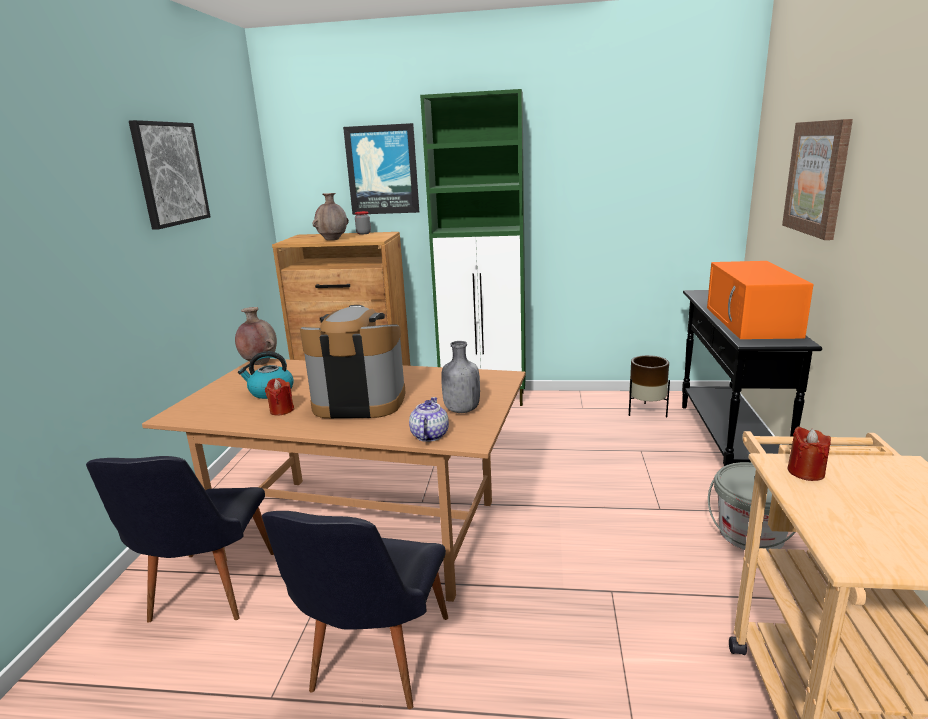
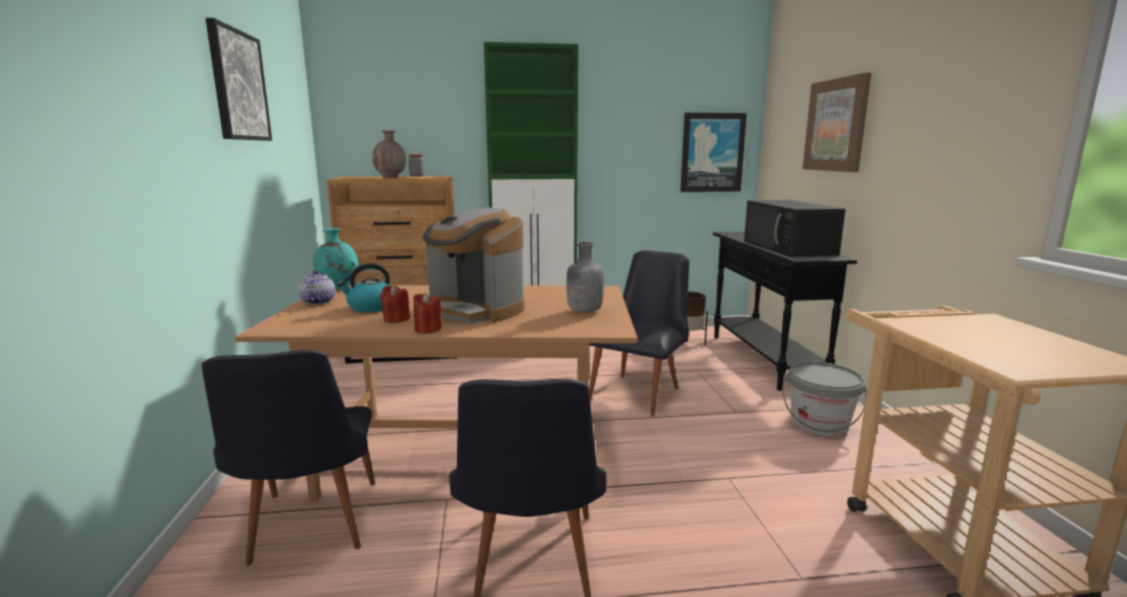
camera: 15 degrees left, 5 degrees down
(259, 363) = (338, 288): brown vase -> turquoise vase
(359, 402) = (475, 310): coffee machine -> coffee machine turned 135 degrees counterclockwise
(382, 170) = (435, 115): picture -> picture (712, 152)
(429, 435) = (569, 329): teapot -> teapot (318, 302)
(566, 472) = (640, 391): none -> black chair
(752, 322) = (789, 248): orange microwave -> black microwave
(805, 472) = (925, 326): red candle -> red candle (428, 329)

